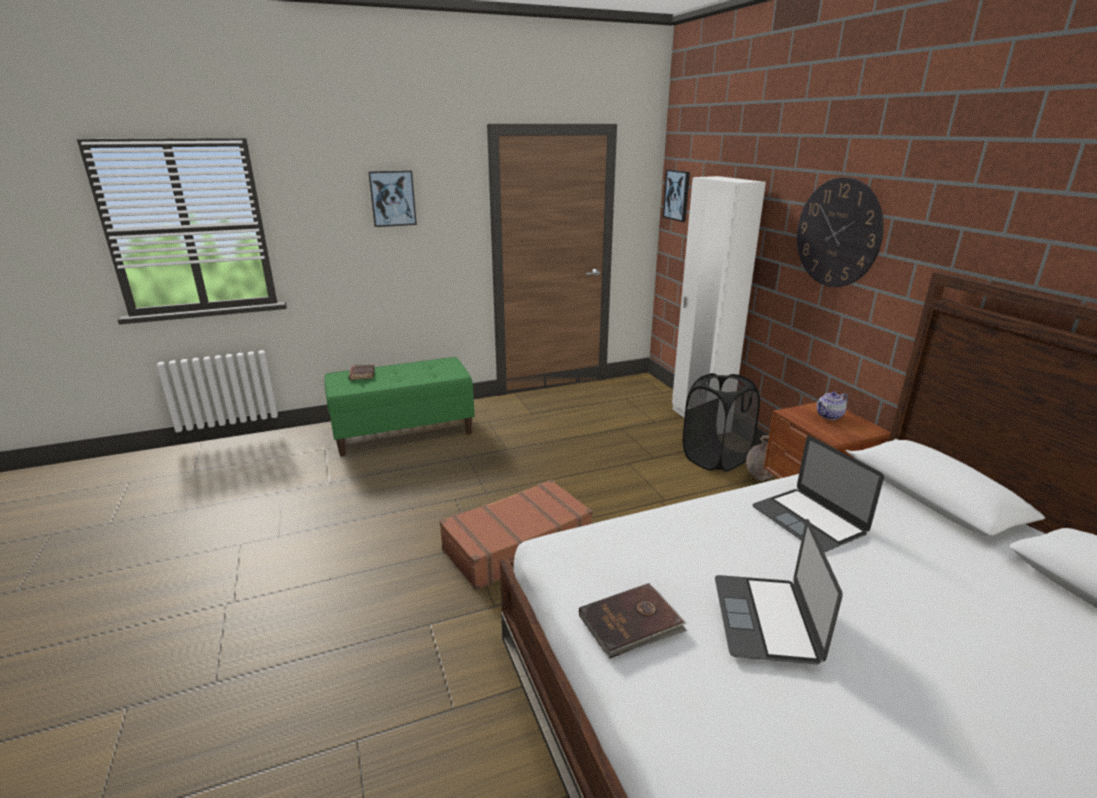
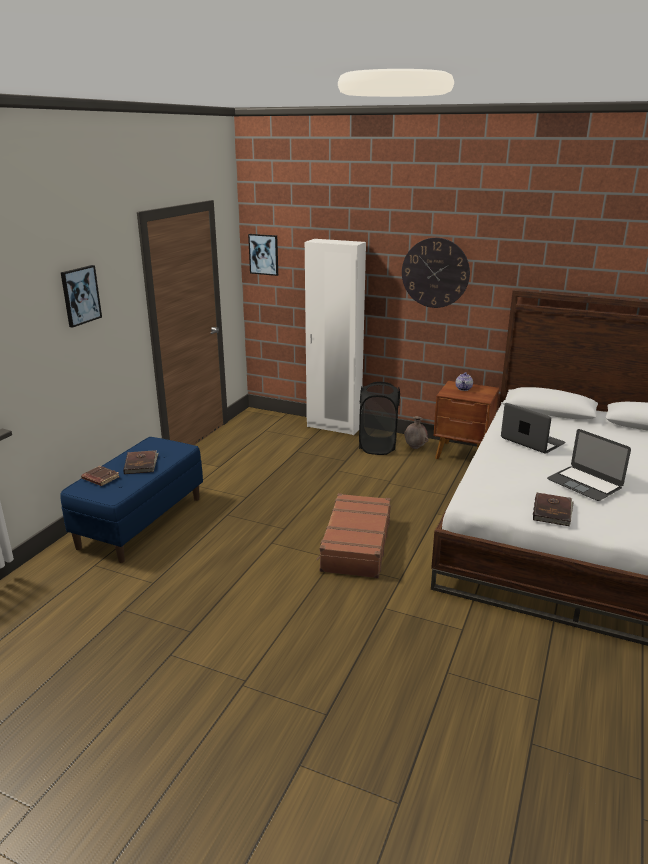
camera: 45 degrees left, 0 degrees up
(404, 432) = (141, 522): green bench -> blue bench
(406, 375) = (141, 464): none -> brown book
(808, 519) = (532, 441): laptop -> laptop turned 150 degrees counterclockwise

